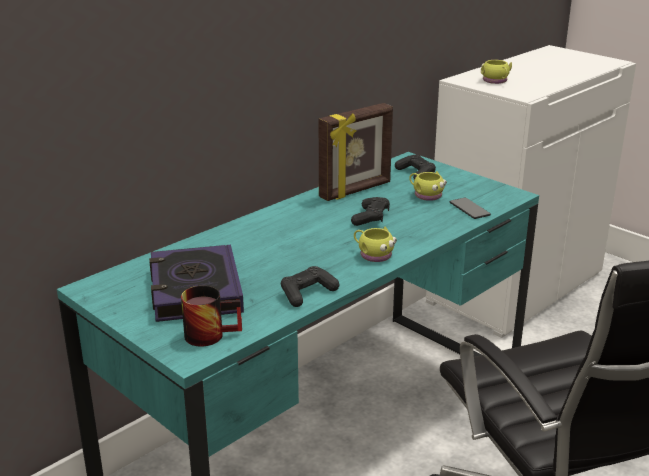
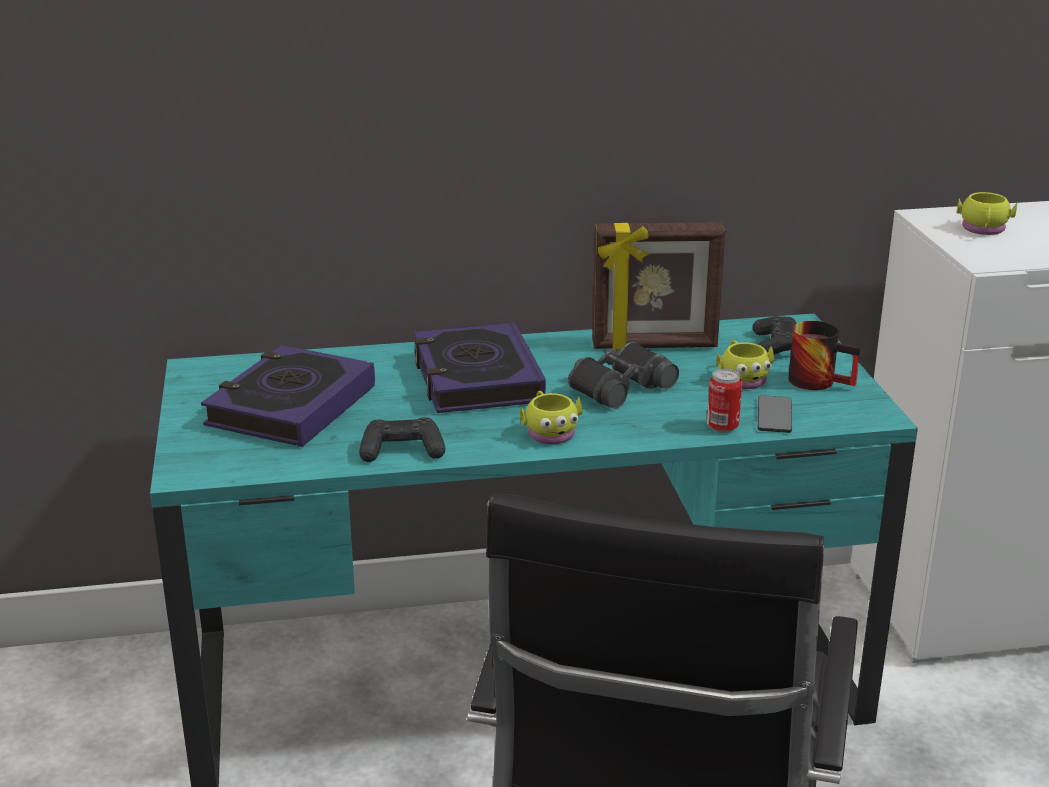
camera: 35 degrees right, 0 degrees up
(211, 333) = (239, 457): mug -> mug (820, 380)
(285, 238) = (476, 378): none -> book
(371, 218) = (619, 386): black game controller -> black binoculars
(454, 223) = (722, 427): none -> can

